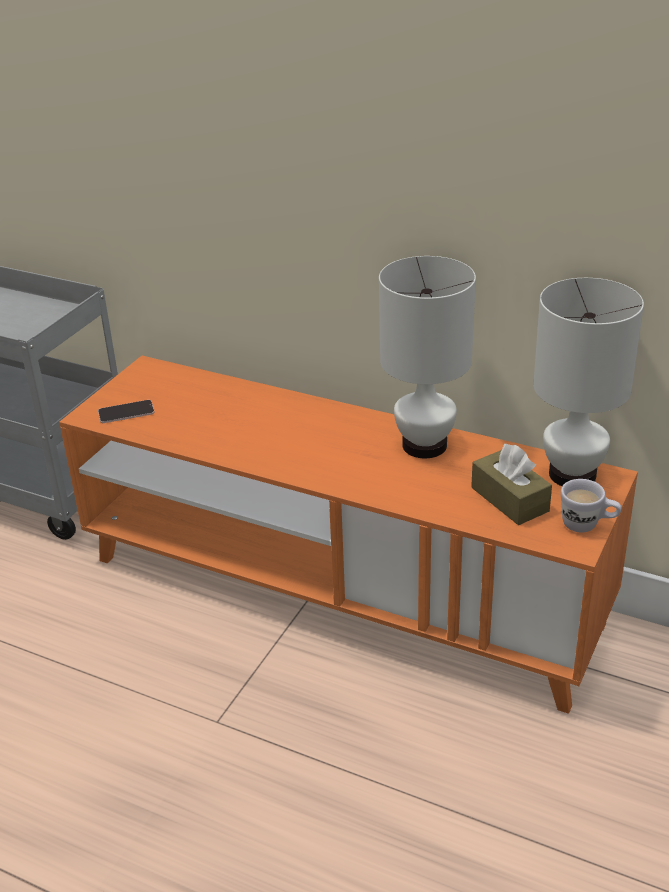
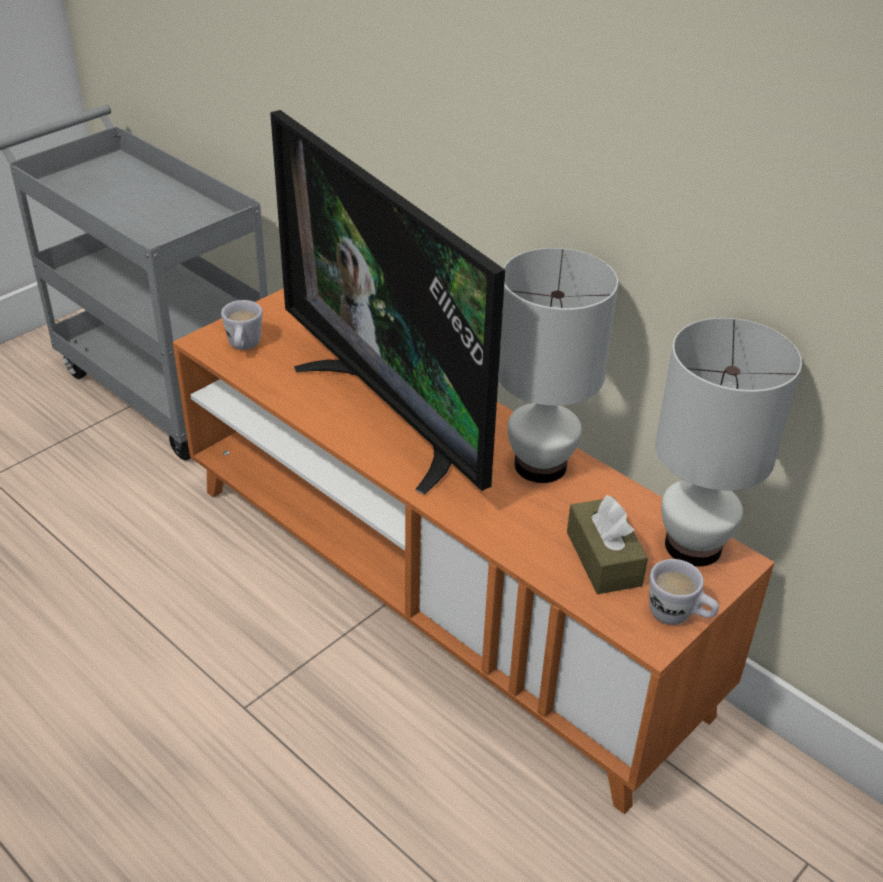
camera: 15 degrees right, 5 degrees up
(126, 412) = (243, 347): phone -> white mug
(282, 434) = (392, 412): none -> television

